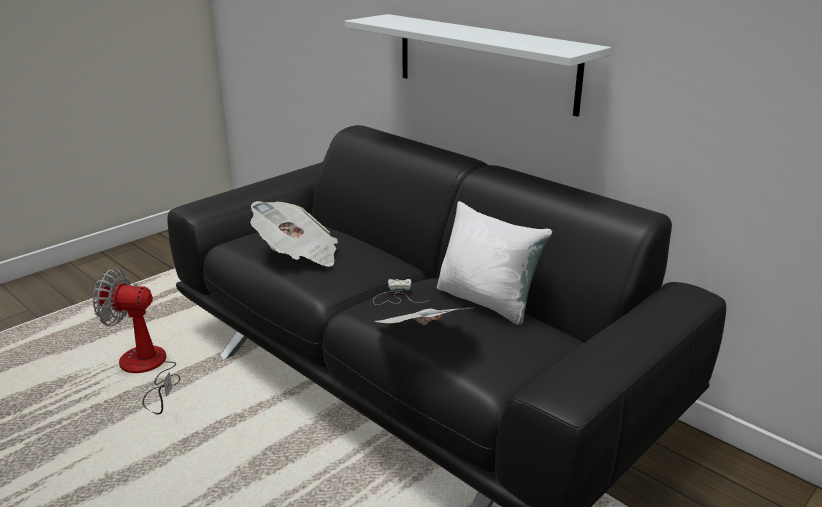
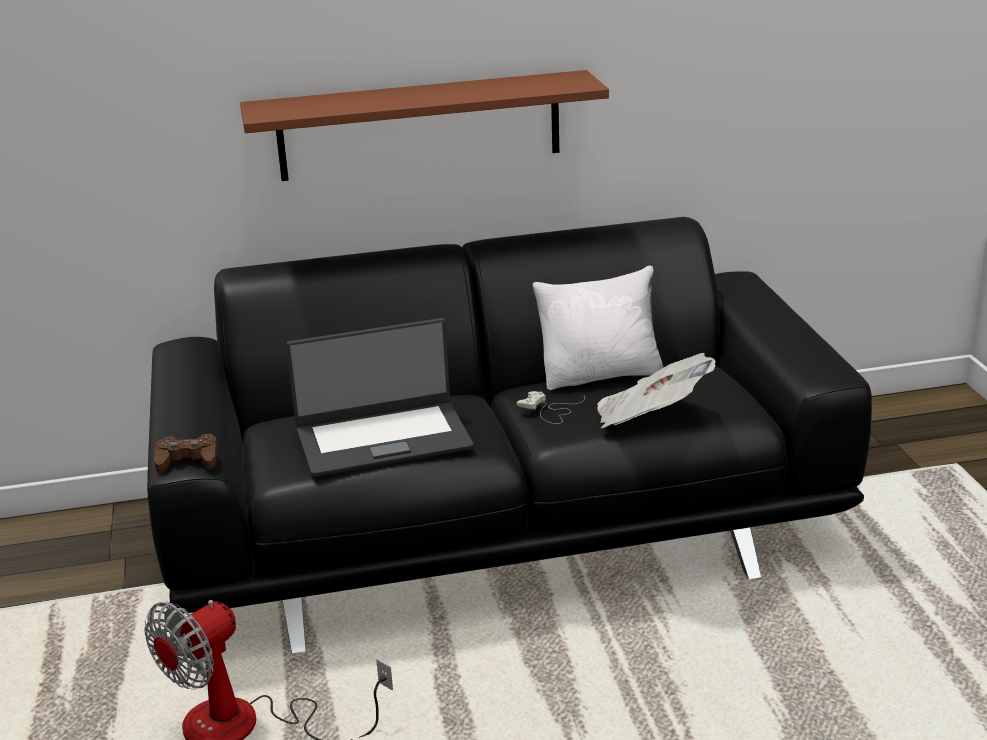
camera: 55 degrees left, 0 degrees up
(196, 207) = (188, 460): none -> brown game controller
(298, 254) = (383, 439): newspaper -> laptop
(484, 62) = (420, 126): white shelf -> brown shelf

